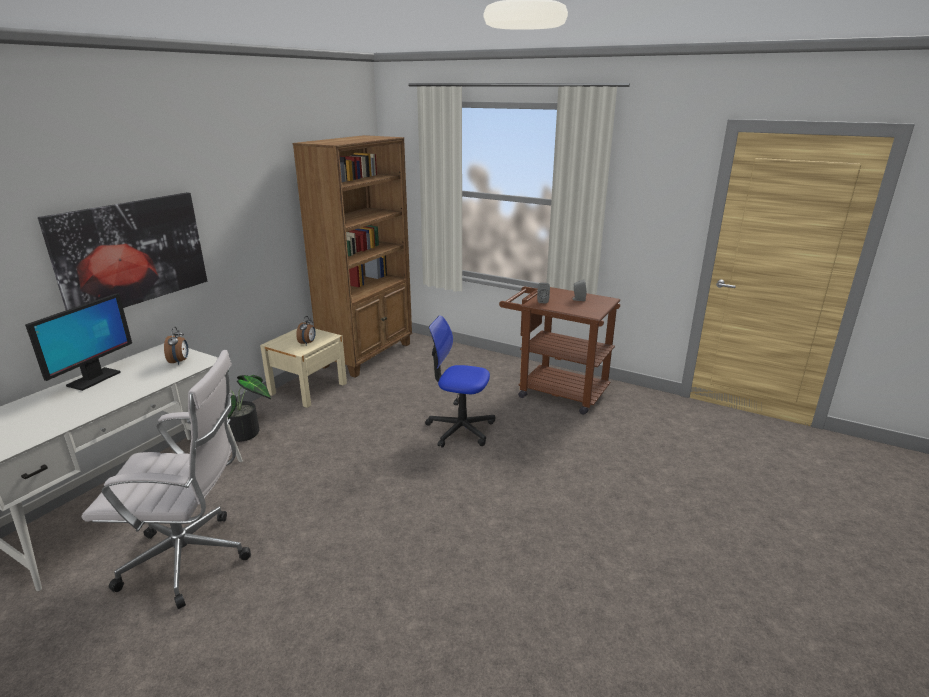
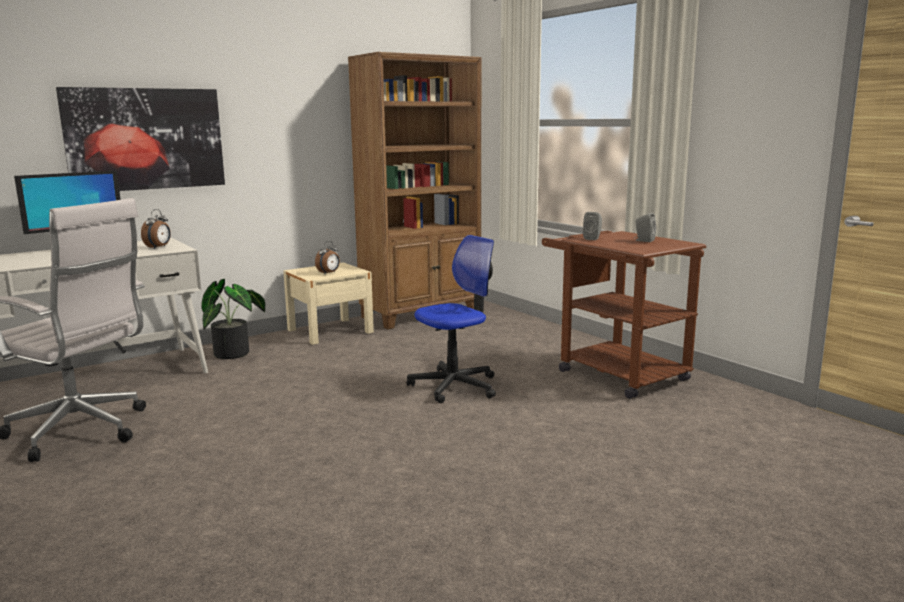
camera: 25 degrees right, 10 degrees down
(460, 429) = (454, 386): office chair -> office chair turned 105 degrees clockwise

